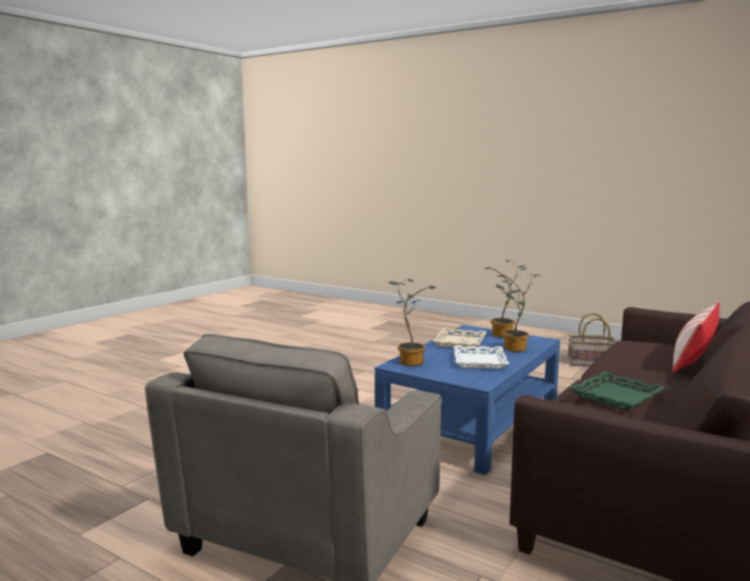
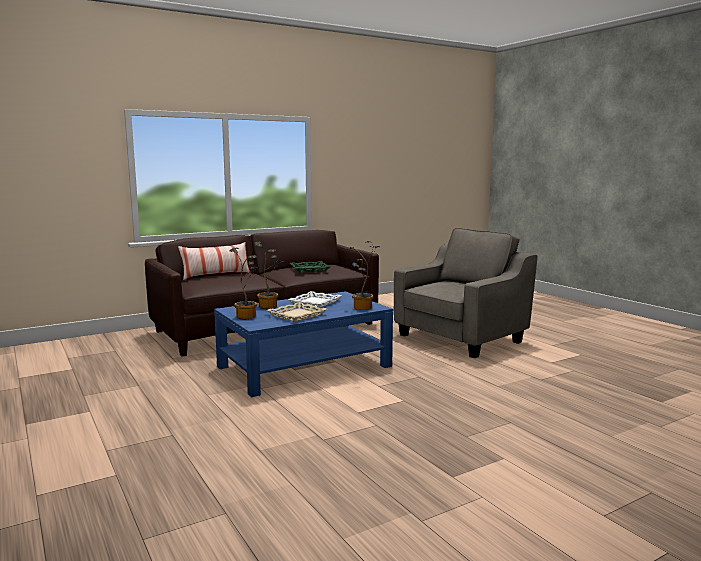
camera: 155 degrees left, 0 degrees up
(591, 363) = (68, 396): basket -> none

